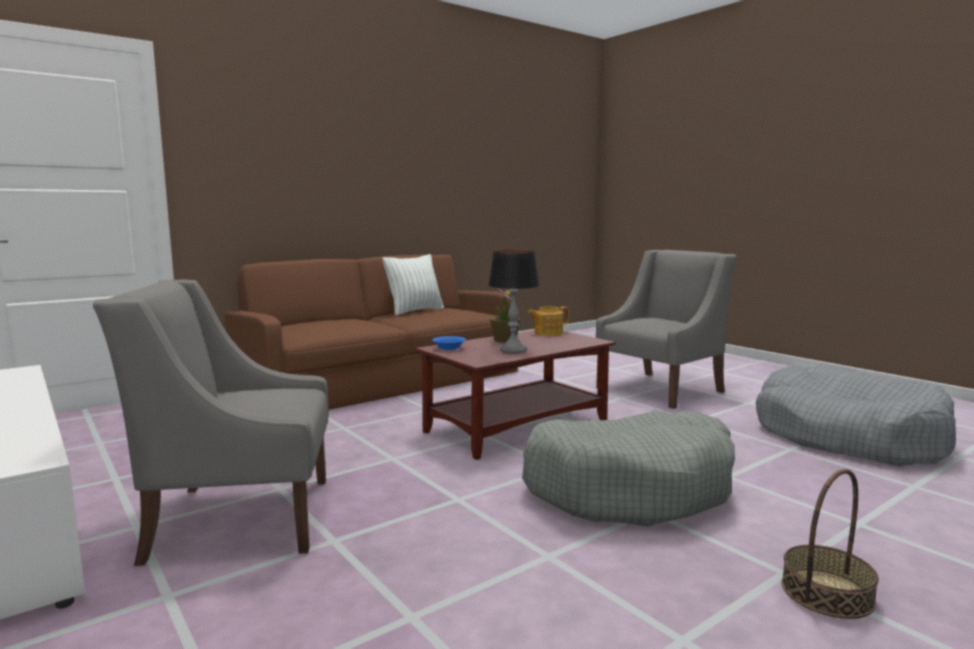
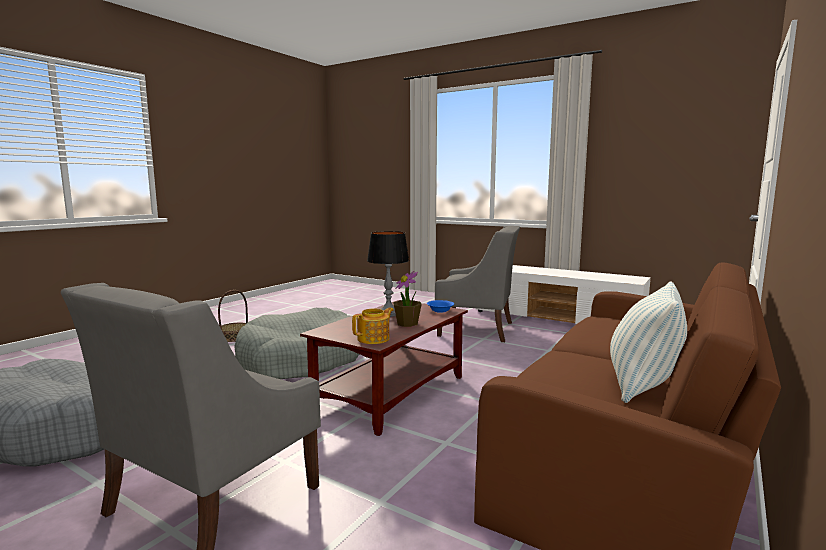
camera: 160 degrees right, 0 degrees up
(240, 517) = (477, 329): grey armchair -> grey armchair turned 45 degrees clockwise

